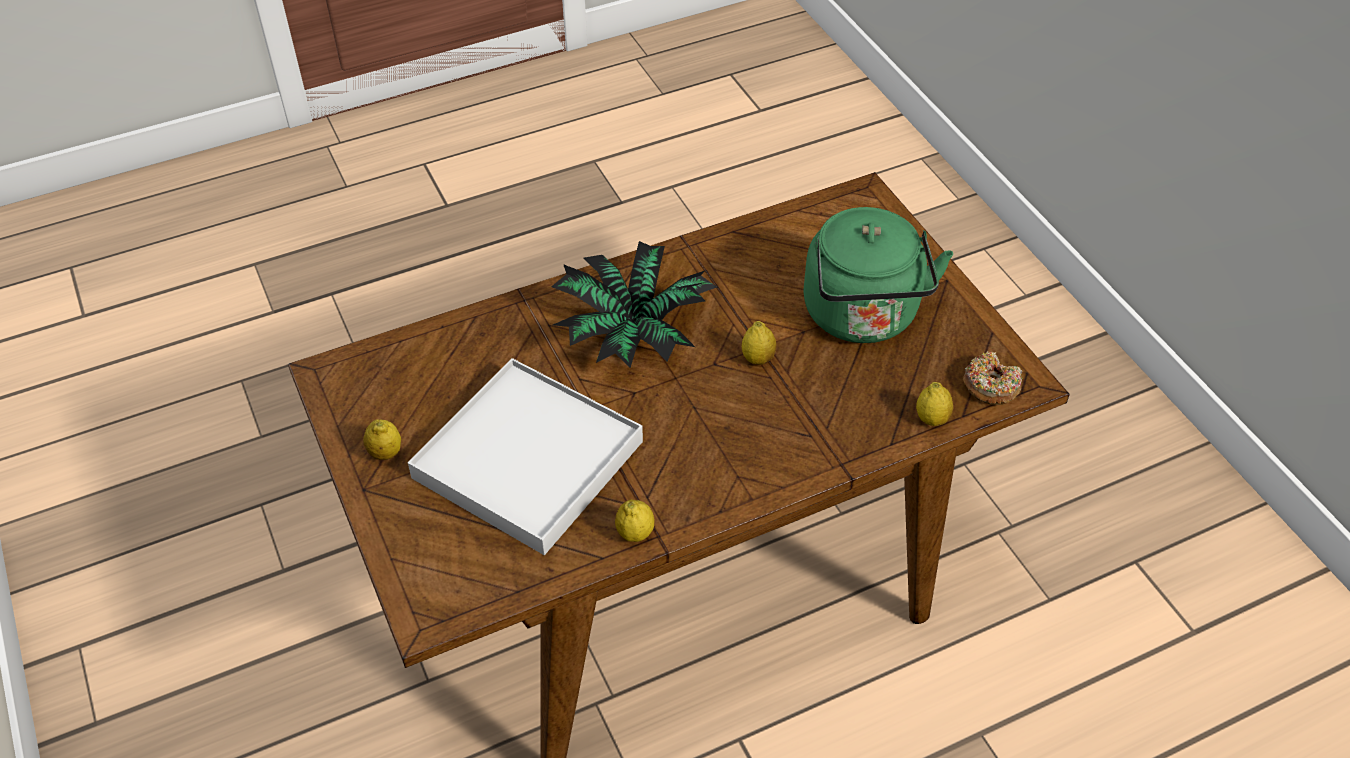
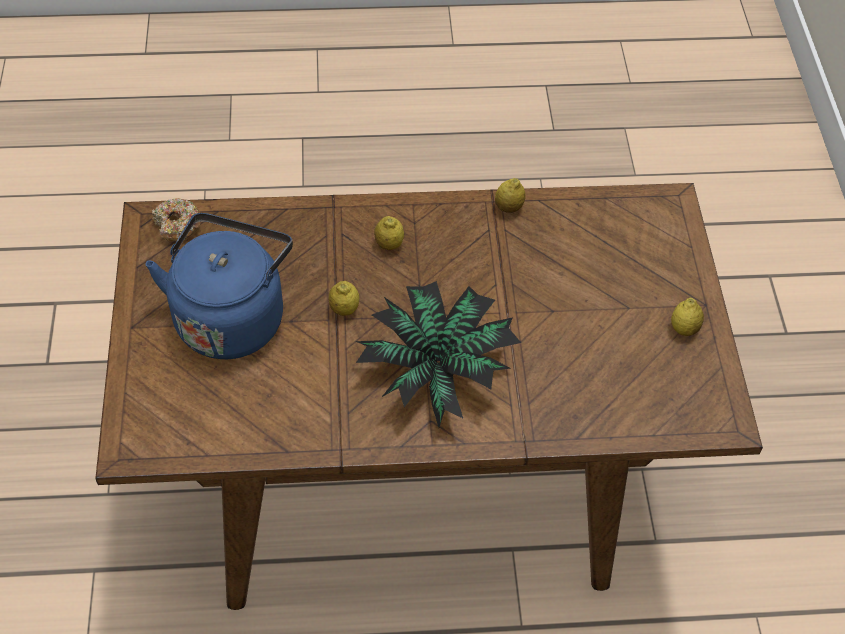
camera: 160 degrees left, 5 degrees up
(527, 460) = (570, 286): white tray -> none
(863, 317) = (231, 316): green kettle -> blue kettle
(931, 419) = (243, 216): lemon -> lemon (389, 244)

